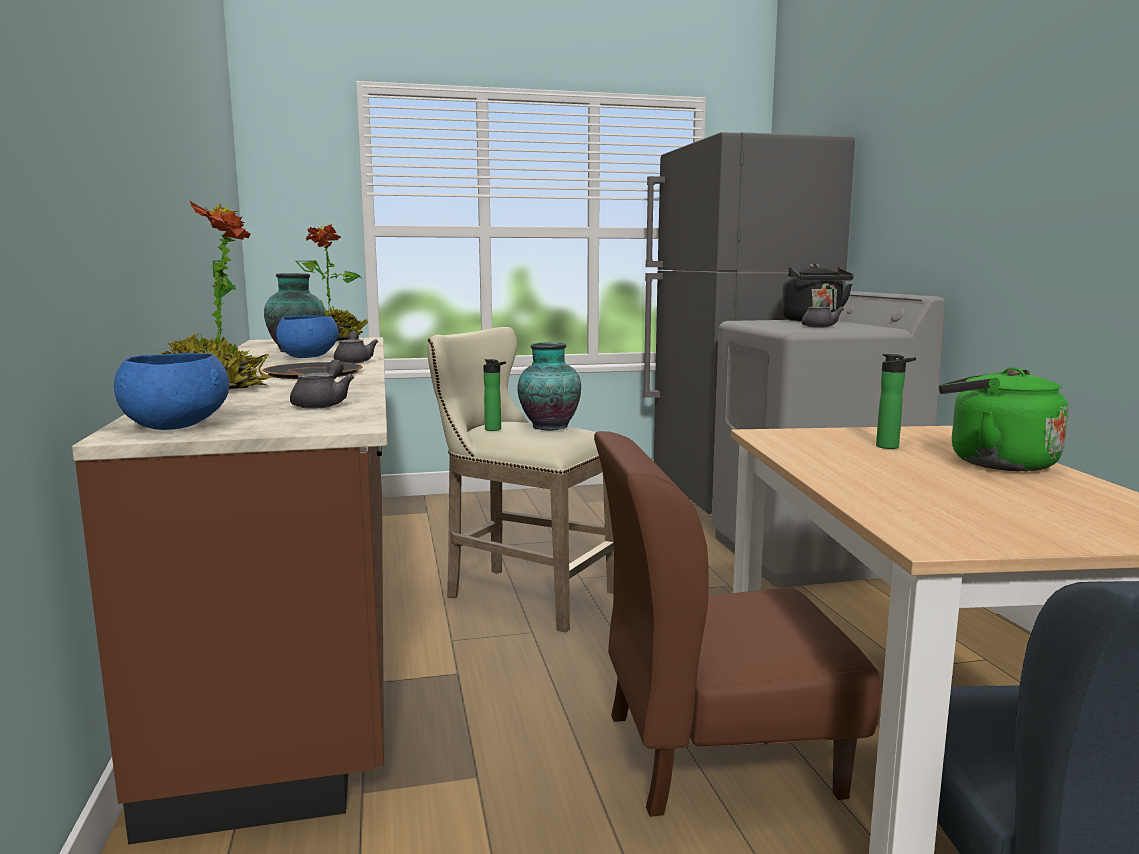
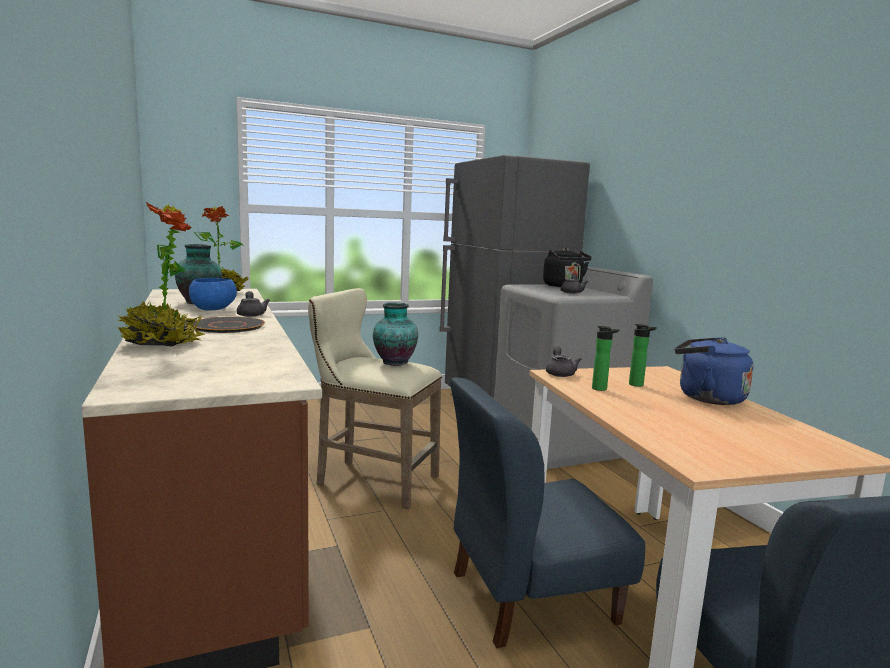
camera: 10 degrees left, 0 degrees up
(178, 426) = (157, 384): blue bowl -> none
(323, 404) = (256, 360): grey teapot -> grey teapot (560, 373)
(495, 429) = (355, 364): bottle -> bottle (601, 389)
(717, 752) = (531, 596): brown chair -> blue chair
(994, 463) = (706, 397): green kettle -> blue kettle

